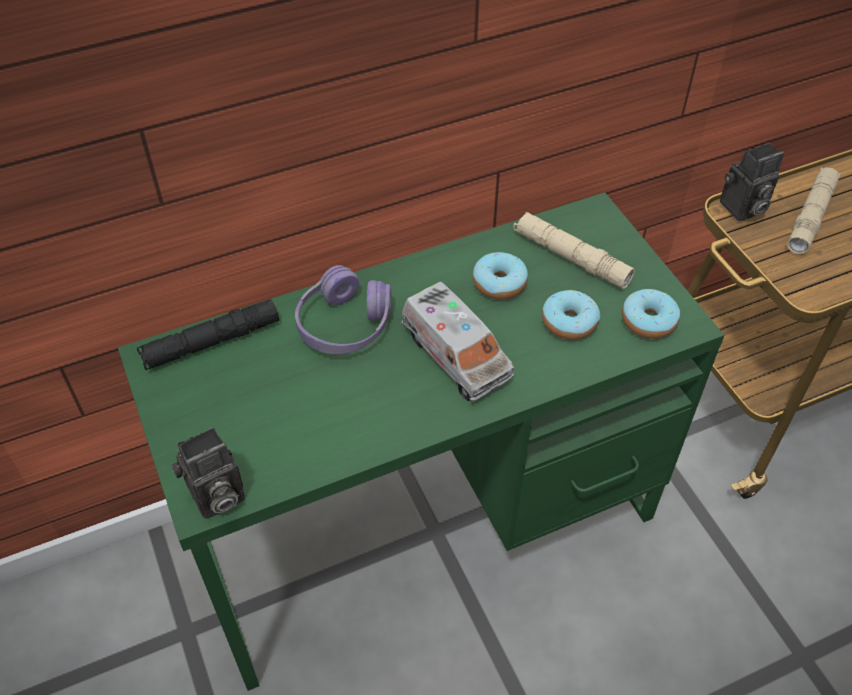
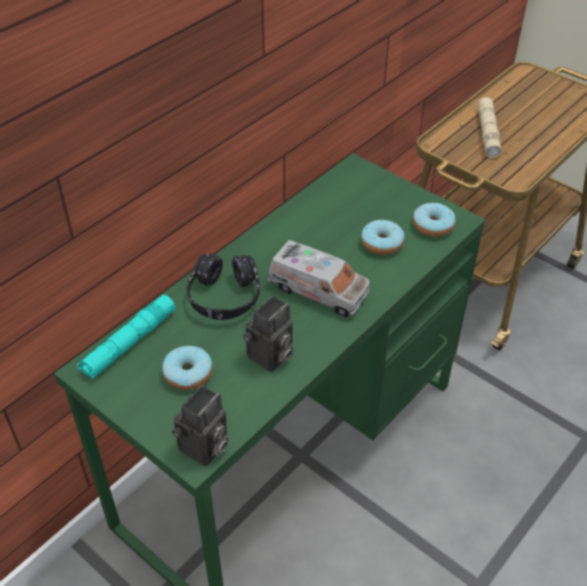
camera: 25 degrees left, 5 degrees down
(211, 342) = (129, 343): black flashlight -> turquoise flashlight
(344, 325) = (224, 297): purple headphones -> black headphones
(499, 283) = (318, 234): donut -> donut (188, 374)
(571, 257) = (357, 201): beige flashlight -> none
(742, 209) = (443, 140): camera -> camera (270, 357)

